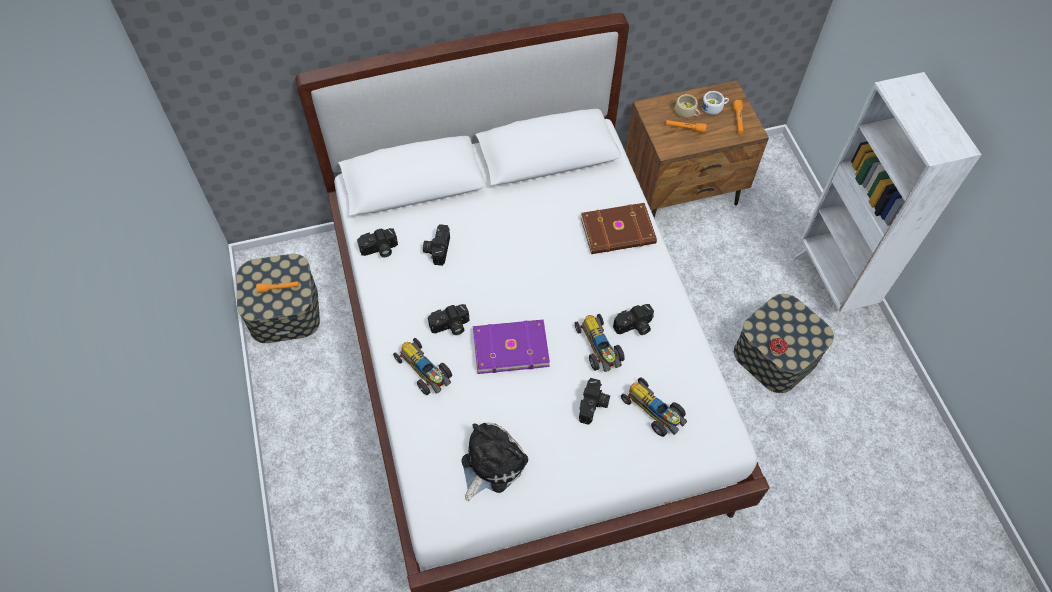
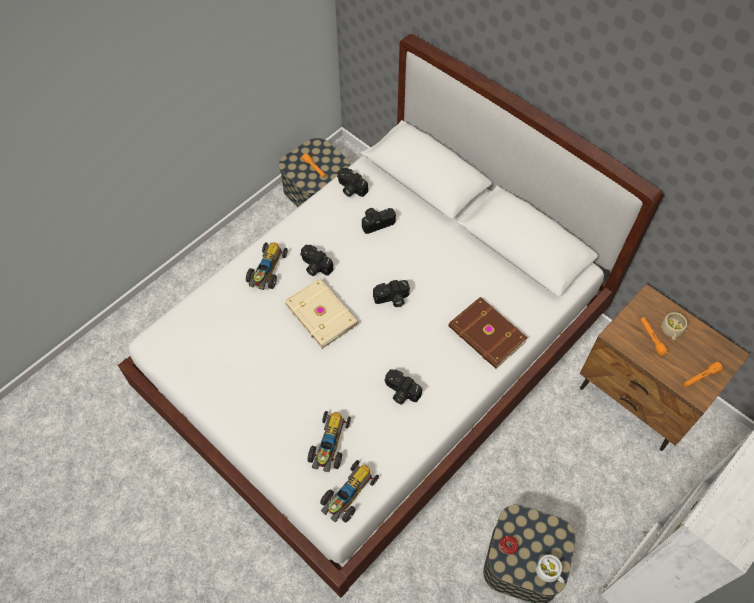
camera: 60 degrees right, 0 degrees up
(491, 464) = (216, 353): plush toy -> none
(510, 346) = (322, 313): purple book -> beige book
(594, 406) = (307, 398): camera -> camera (392, 299)
(599, 348) = (363, 376): toy car -> toy car (348, 495)
(714, 107) = (698, 350): white cup -> white cup (550, 572)

